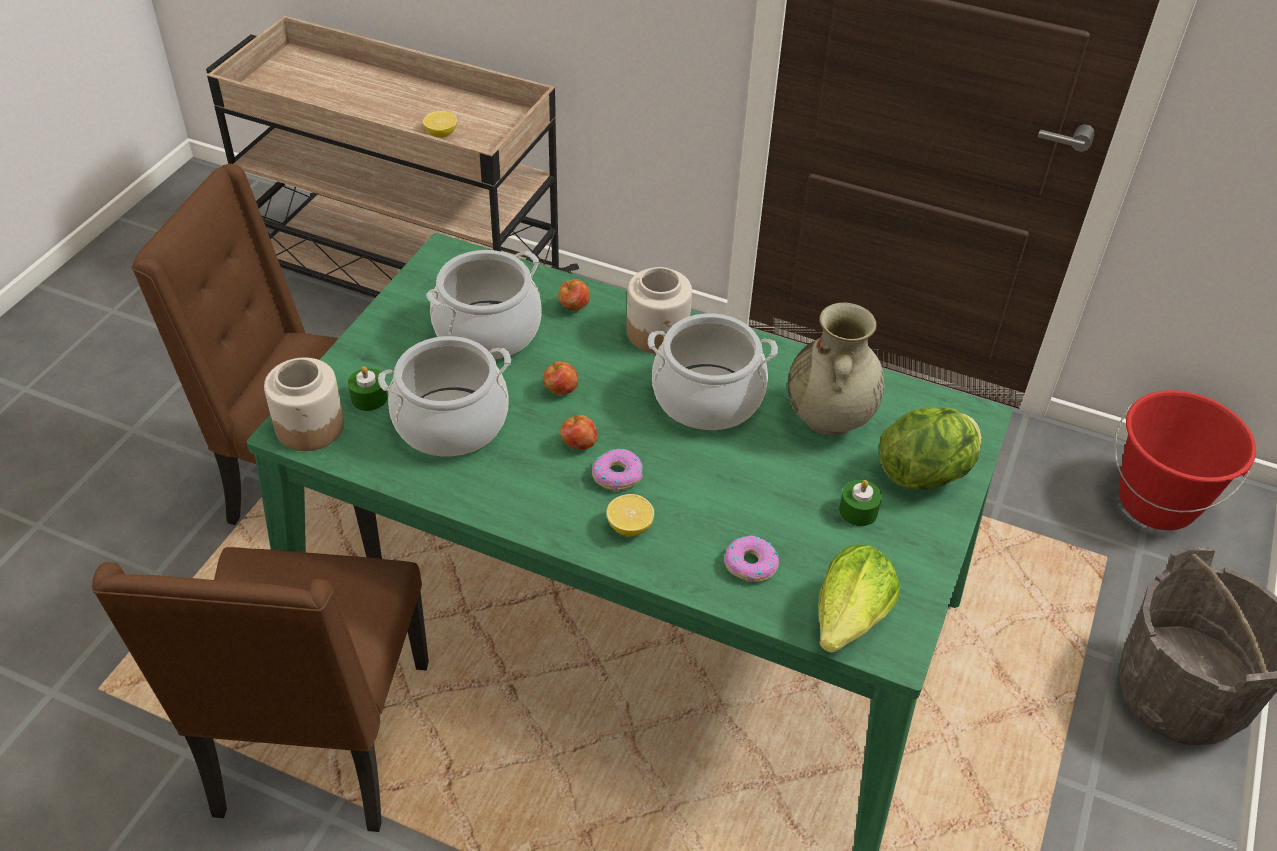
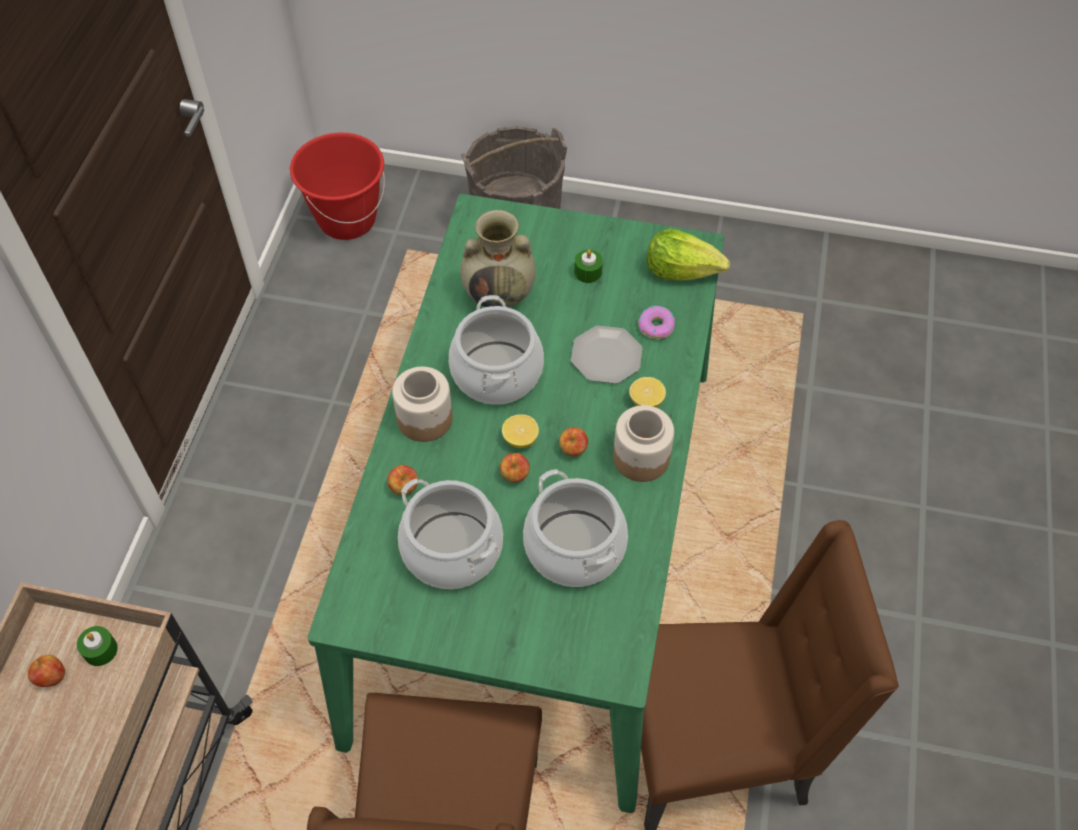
camera: 100 degrees left, 10 degrees up
(310, 426) = (610, 658): jar -> jar (640, 457)
(369, 398) = (562, 622): green candle -> green candle (100, 650)
(441, 134) = (86, 709): lemon -> lemon (520, 439)
(477, 119) = (51, 677): none -> apple
(617, 475) = (597, 418): donut -> none
(709, 501) = (605, 357): none -> plate
(926, 473) = (540, 238): lettuce -> none

